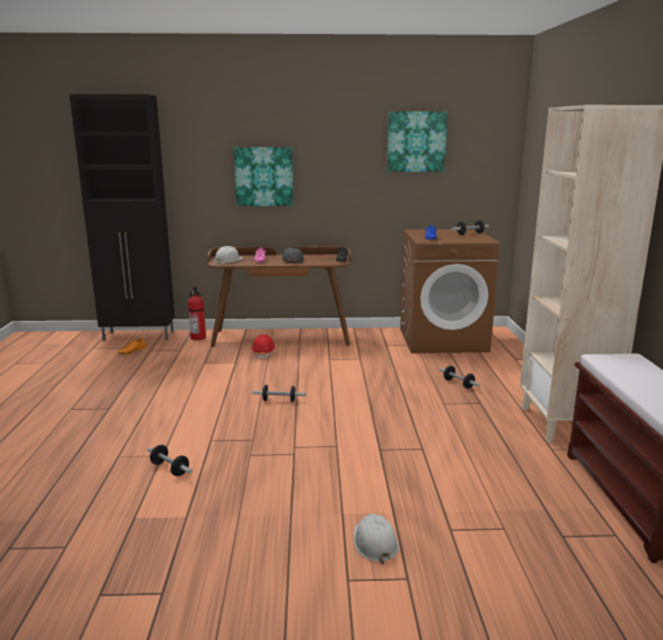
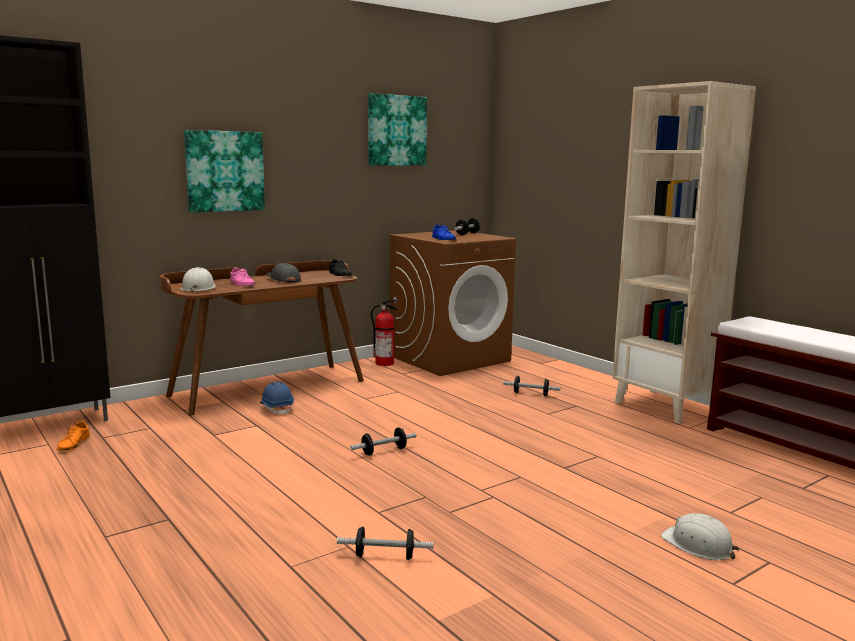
camera: 35 degrees left, 5 degrees down
(198, 337) = (152, 409): fire extinguisher -> fire extinguisher (385, 363)
(264, 353) = (277, 408): red hard hat -> blue hard hat

